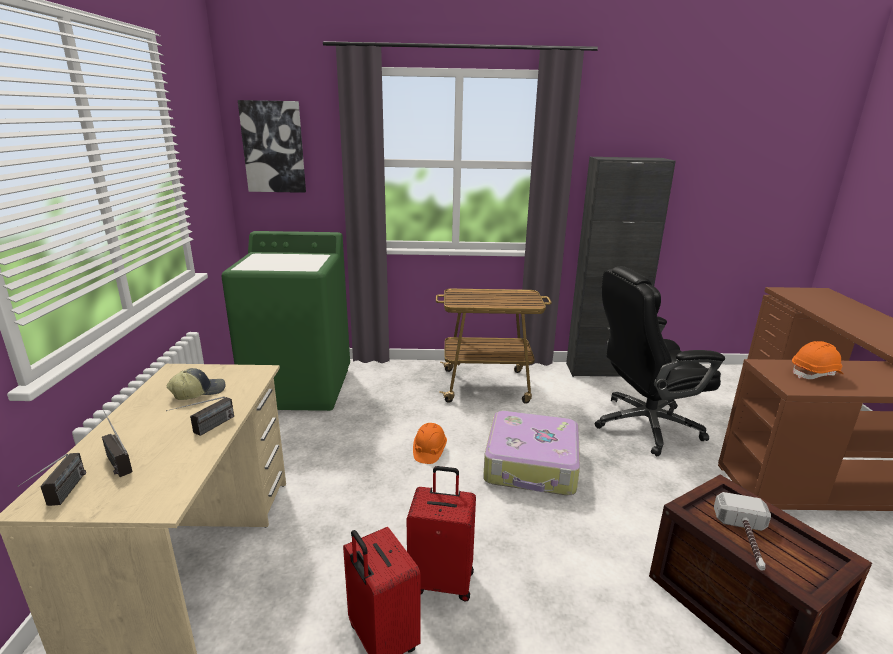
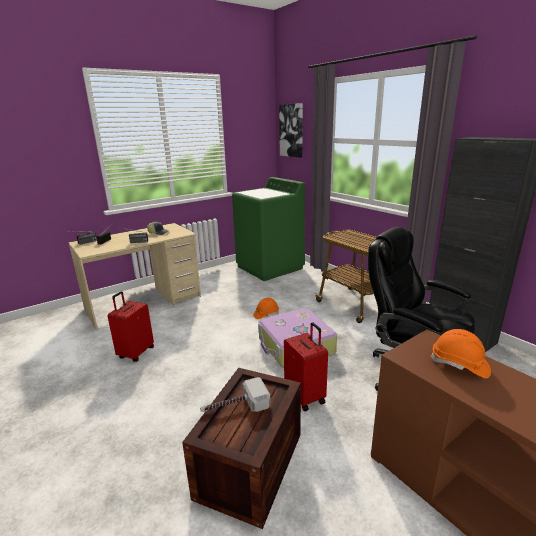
camera: 55 degrees right, 0 degrees up
(442, 580) = (179, 354): red suitcase -> red suitcase (306, 396)

